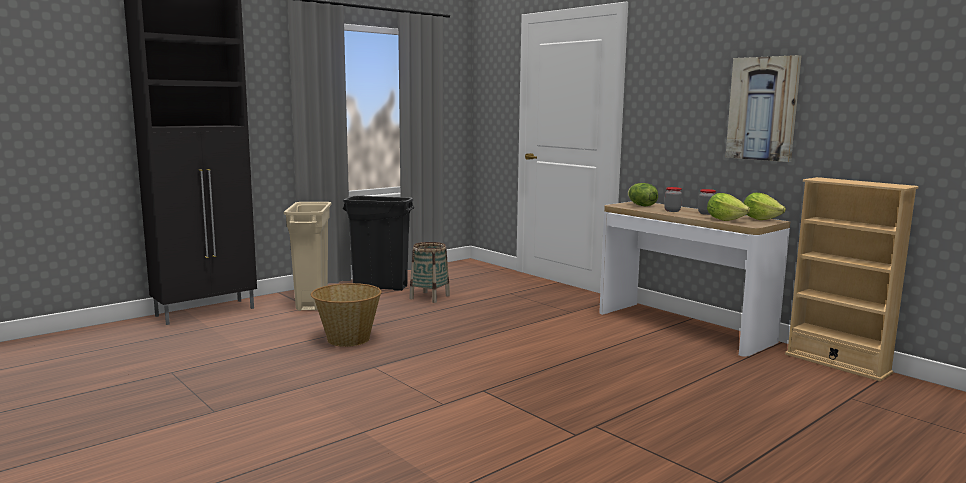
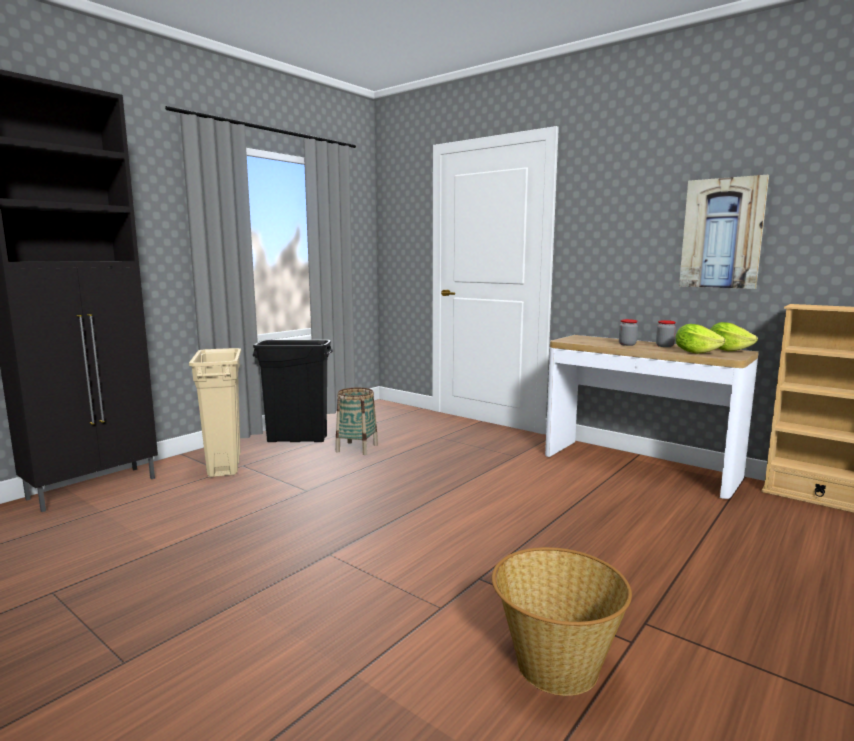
camera: 10 degrees left, 0 degrees up
(347, 339) = (282, 514): basket -> basket (555, 665)
(641, 205) = (587, 340): lettuce -> none

